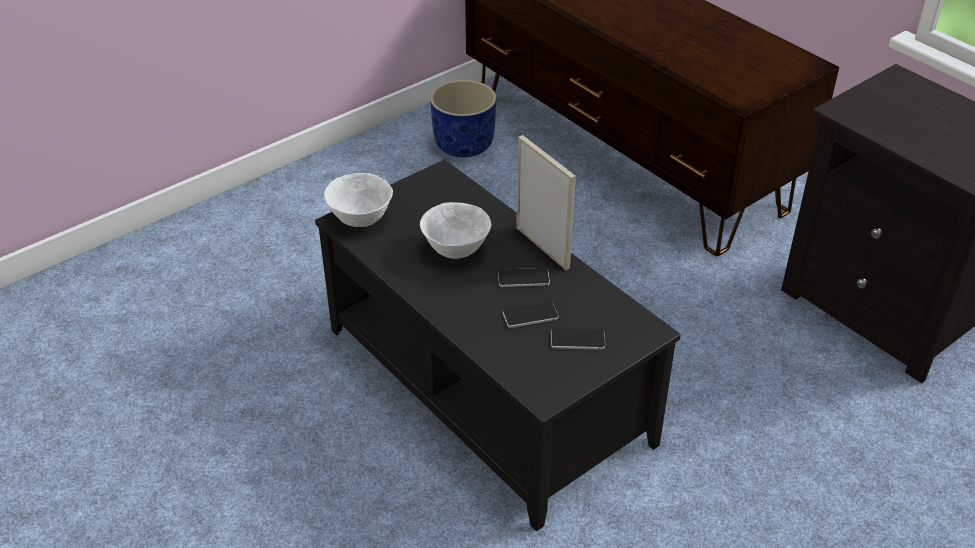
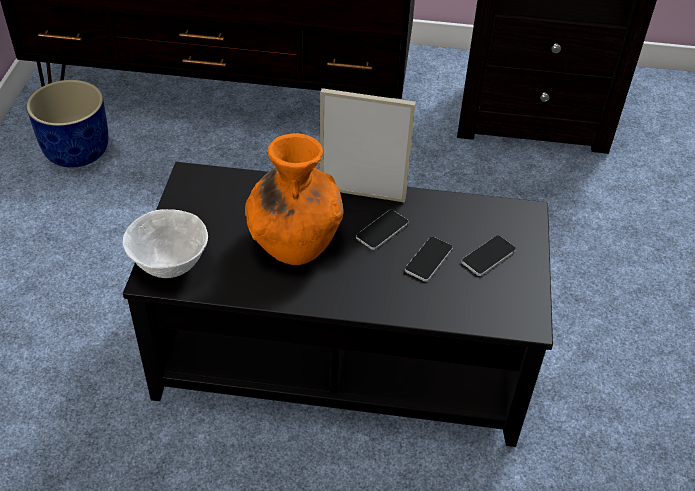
camera: 45 degrees left, 5 degrees up
(456, 250) = (295, 240): white bowl -> orange vase

